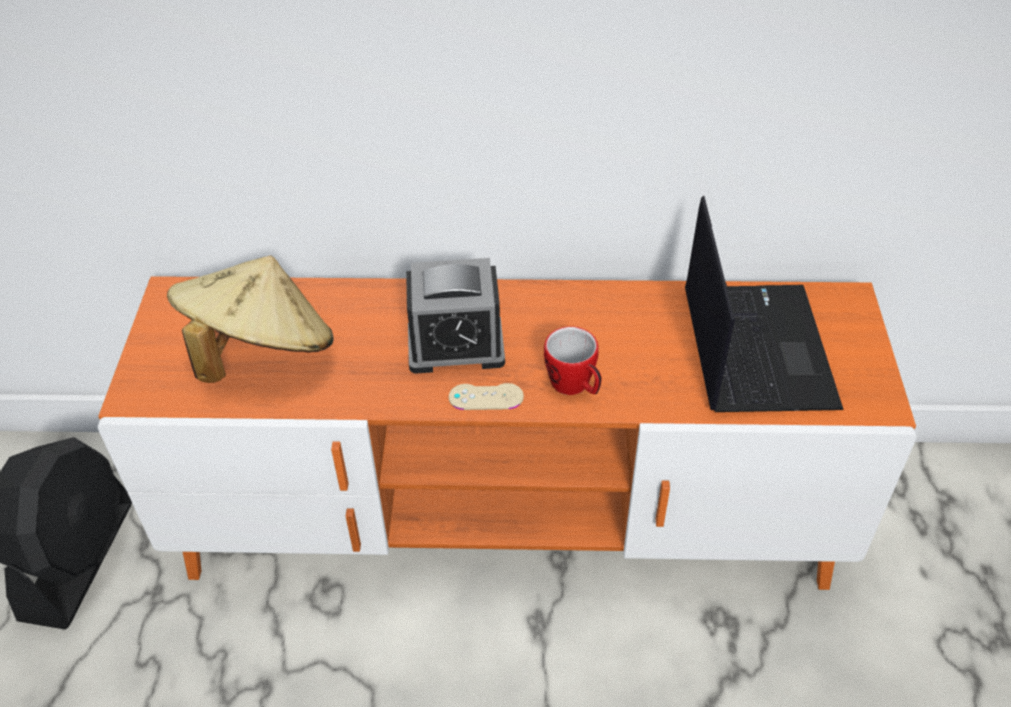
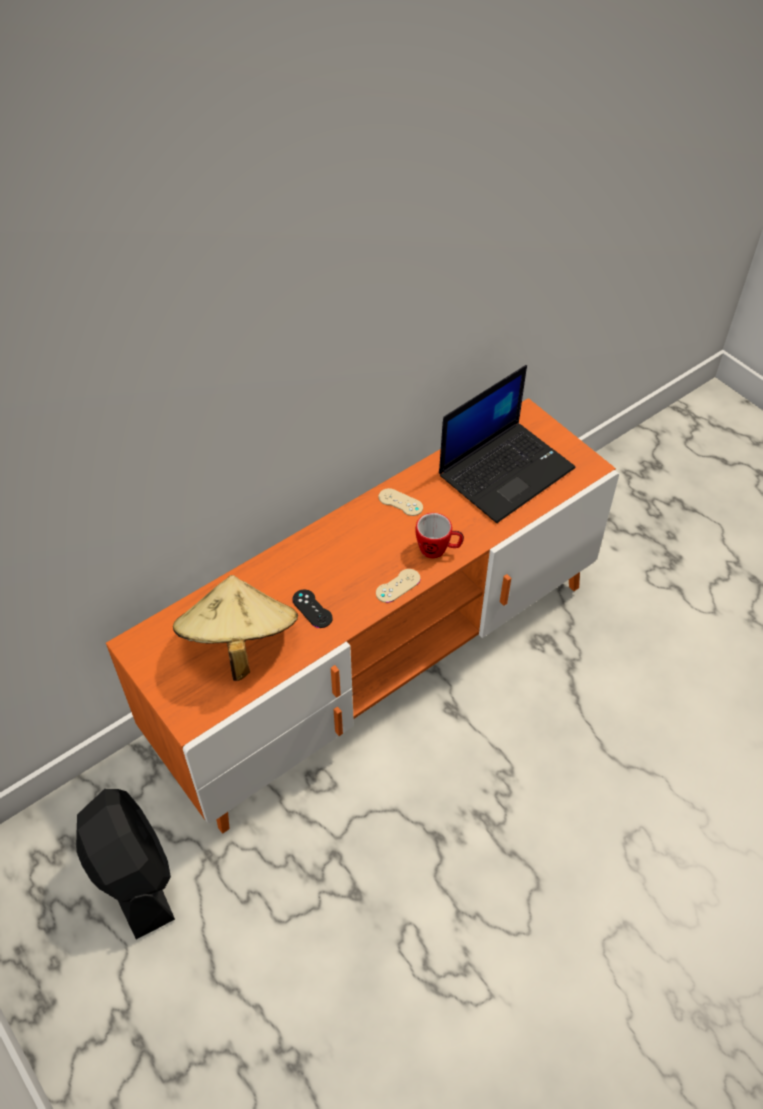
camera: 40 degrees left, 5 degrees up
(369, 364) = (312, 609): none -> black game controller
(456, 345) = (350, 567): alarm clock -> none
(585, 311) = (400, 502): none -> beige game controller
(754, 347) = (506, 470): laptop -> laptop turned 90 degrees clockwise

